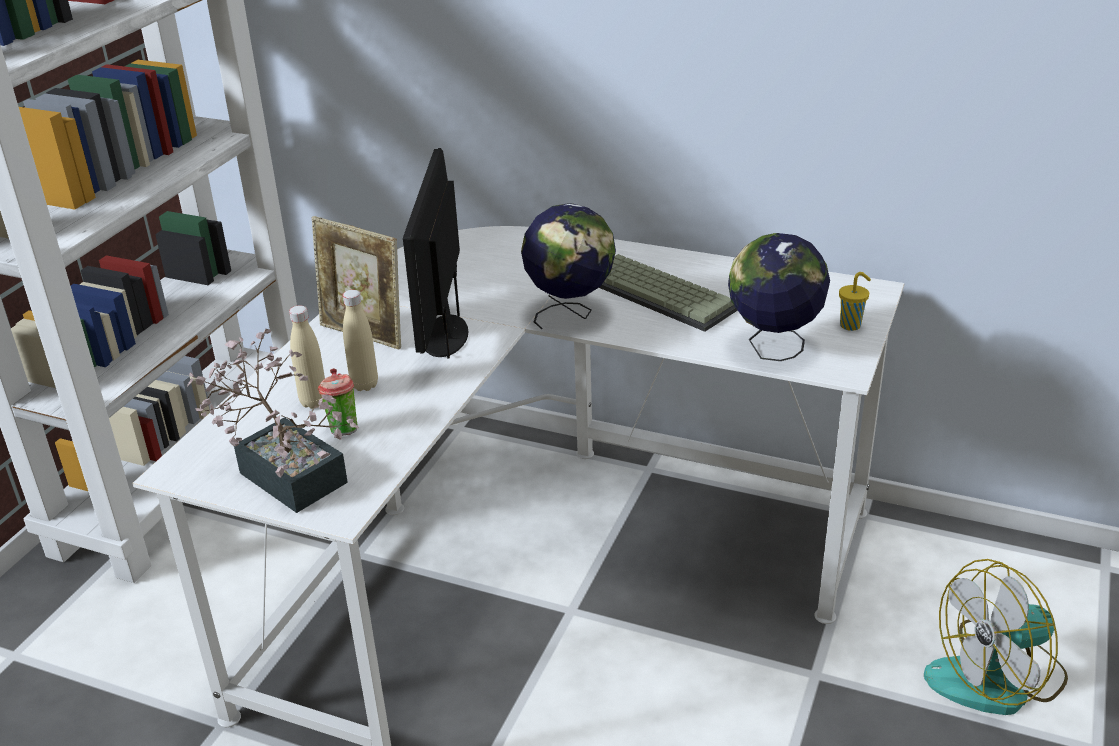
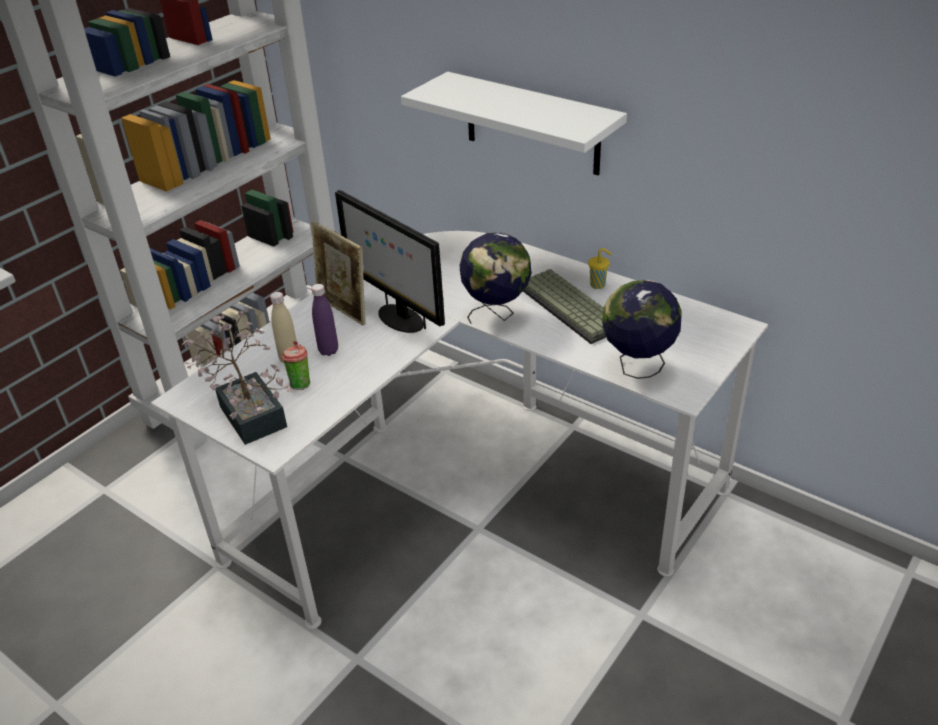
camera: 15 degrees right, 5 degrees up
(364, 385) = (328, 351): beige bottle -> purple bottle
(444, 335) = (399, 318): monitor -> monitor turned 60 degrees counterclockwise
(572, 72) = (532, 124): none -> white shelf
(851, 325) = (707, 356): yellow cup -> yellow cup (598, 285)
(997, 679) = (783, 647): fan -> none

